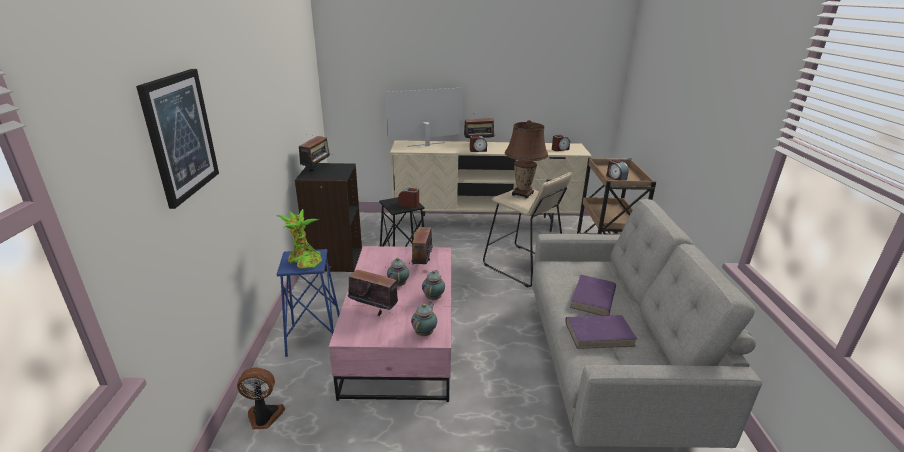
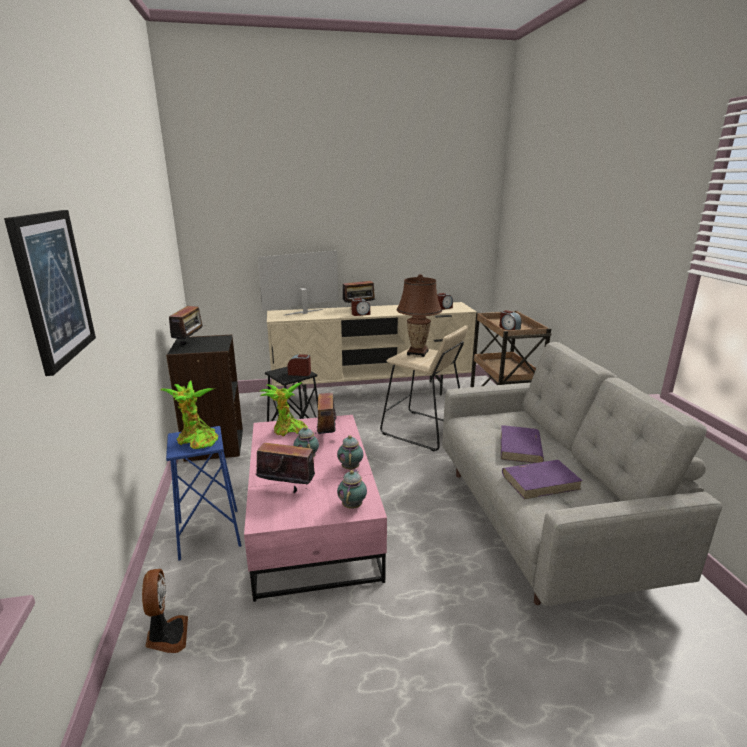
camera: 10 degrees left, 5 degrees down
(264, 417) = (166, 636): fan -> fan turned 90 degrees clockwise
(389, 257) = (287, 431): none -> potted plant

